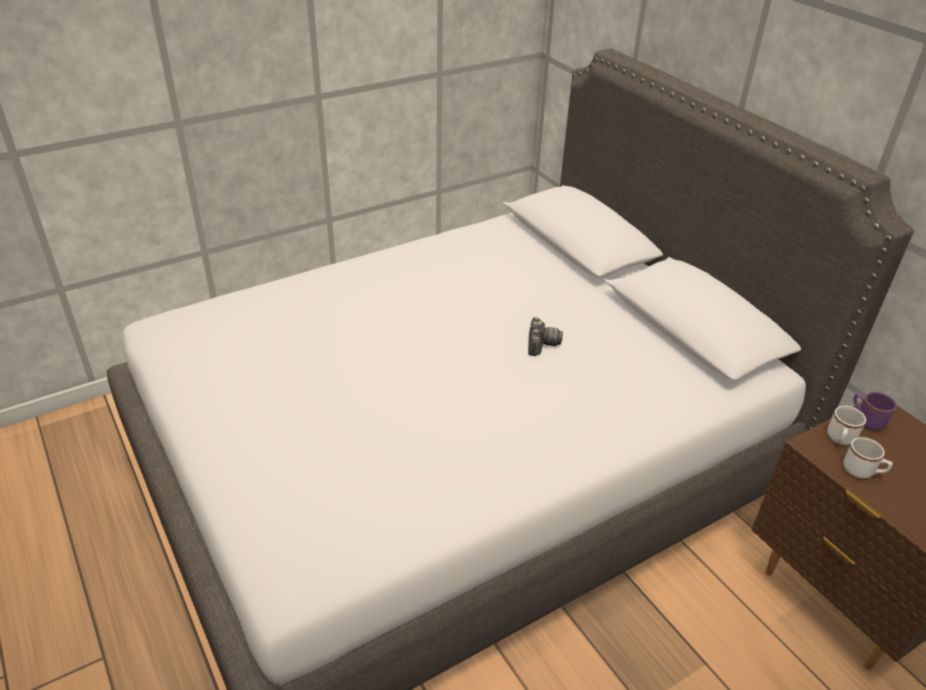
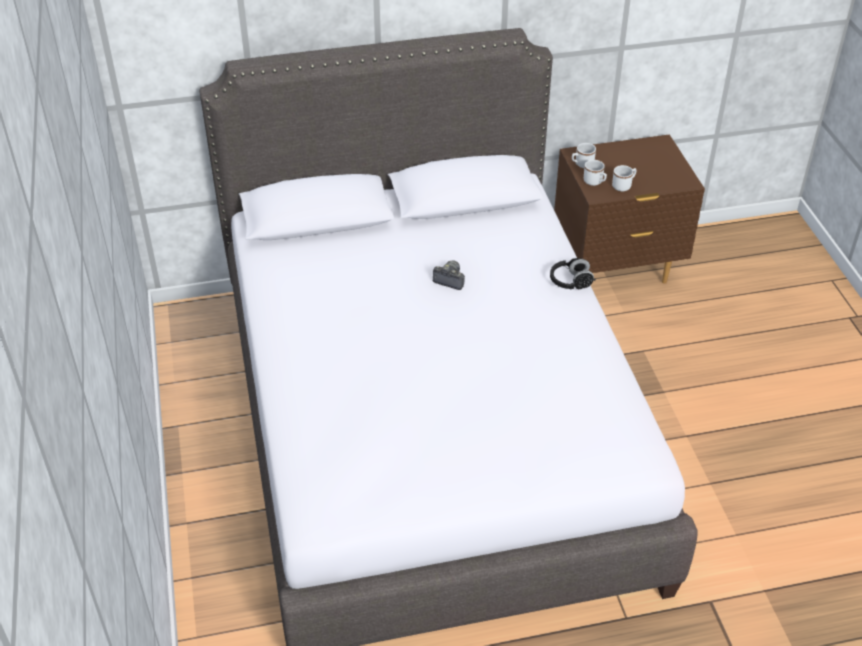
camera: 70 degrees left, 5 degrees up
(603, 446) = (570, 282): none -> black headphones
(866, 420) = (582, 164): purple mug -> white mug

